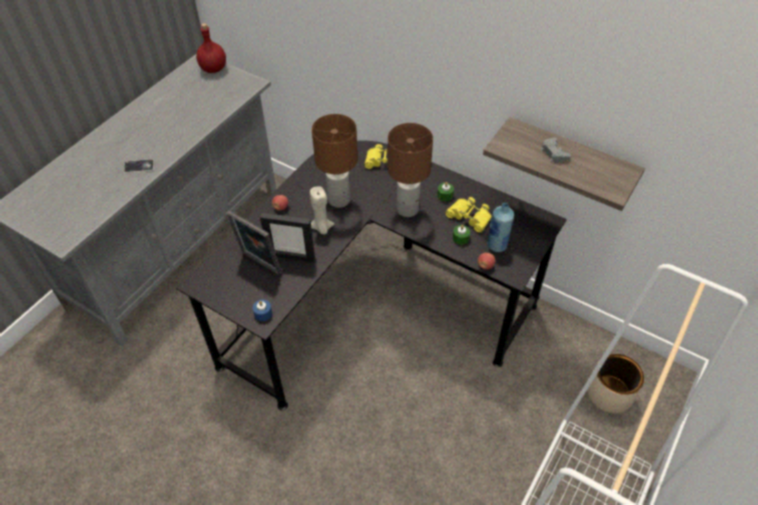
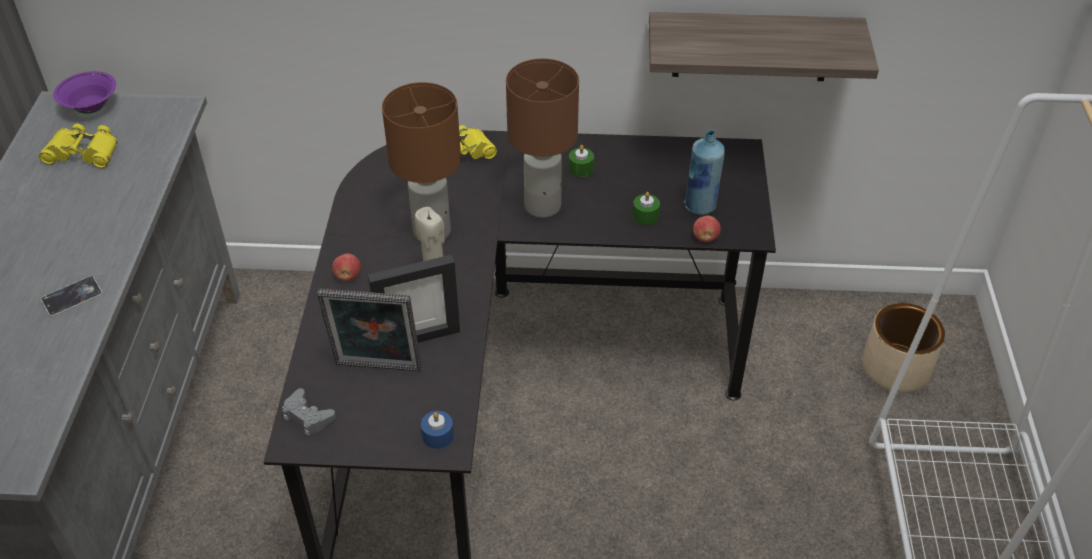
camera: 30 degrees left, 5 degrees down
(214, 69) = (91, 108): red bottle -> purple bowl
(469, 217) = (636, 183): yellow binoculars -> yellow binoculars (83, 153)
(554, 153) = (744, 37): grey game controller -> grey game controller (307, 416)

